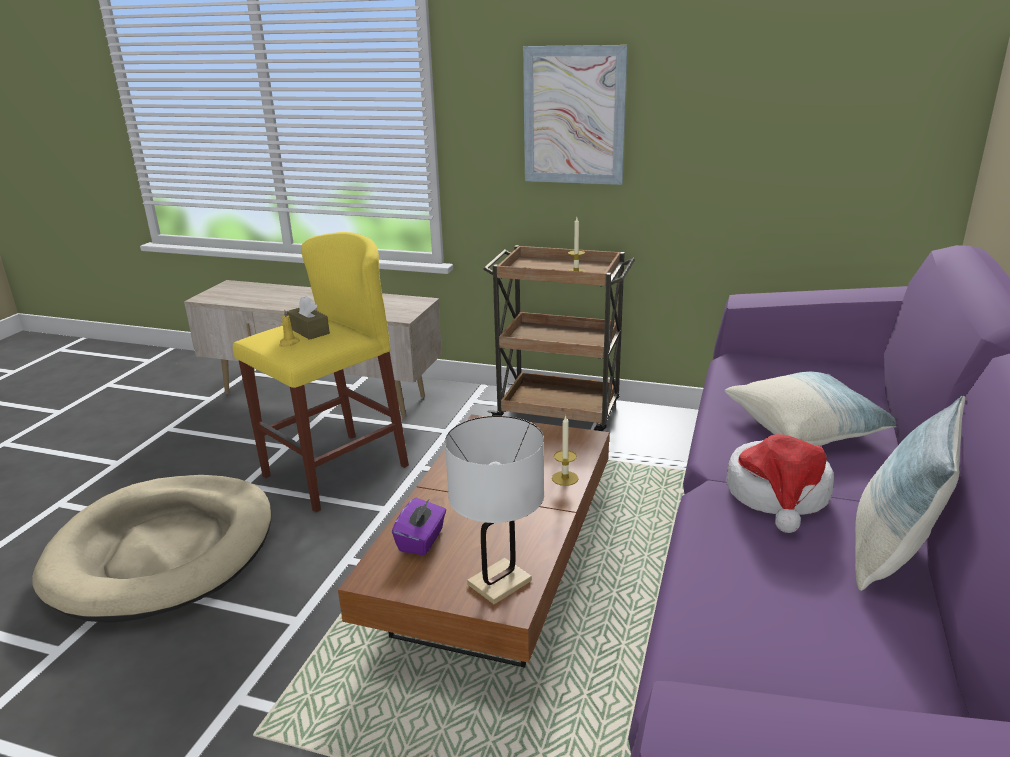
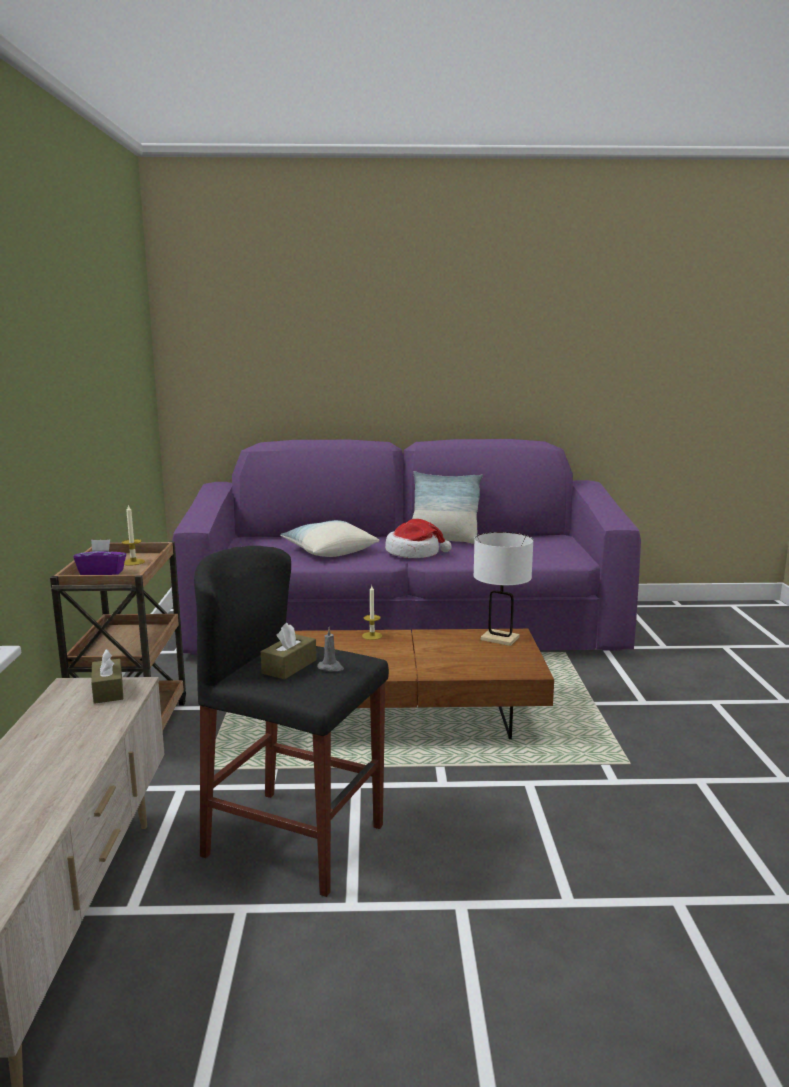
camera: 110 degrees left, 10 degrees down
(164, 551) = (509, 908): beige dog bed -> none
(288, 343) = (331, 668): yellow candle -> grey candle
(335, 471) = (295, 840): yellow stool -> black stool
(400, 310) = (108, 690): none -> brown tissue box
(421, 540) = (482, 665): purple tissue box -> purple tissue box (102, 574)
(574, 116) = (50, 413): picture -> none

